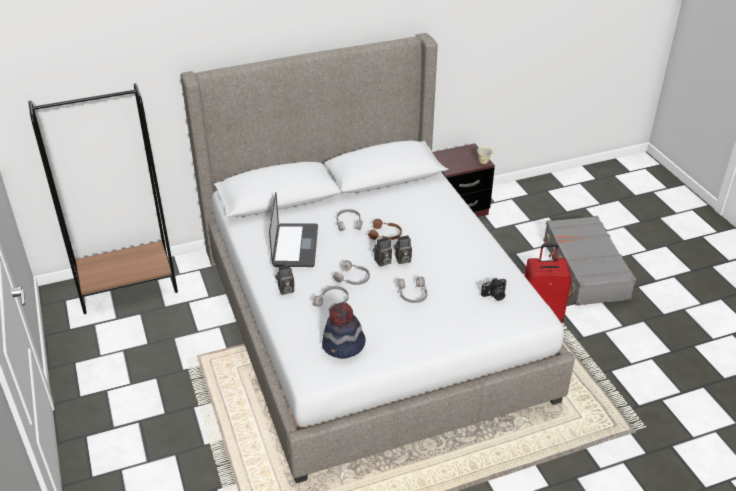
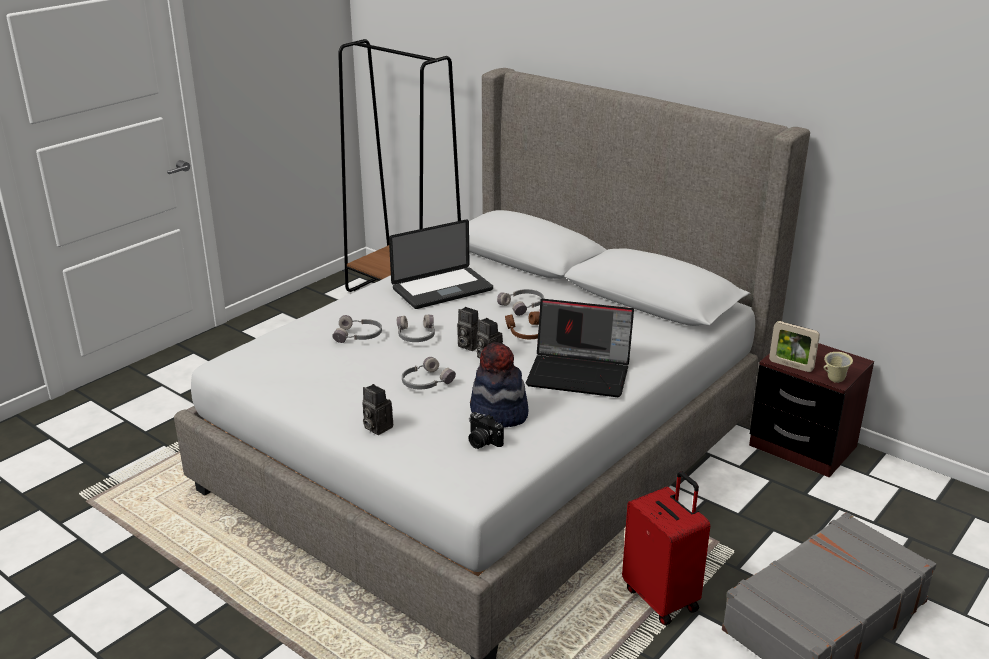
camera: 60 degrees right, 10 degrees down
(285, 290) = (359, 307): camera -> camera (376, 427)
(343, 346) = (286, 363): hat -> hat (498, 413)
(448, 234) = (580, 373): none -> laptop
(458, 168) = (791, 365): none -> picture frame

